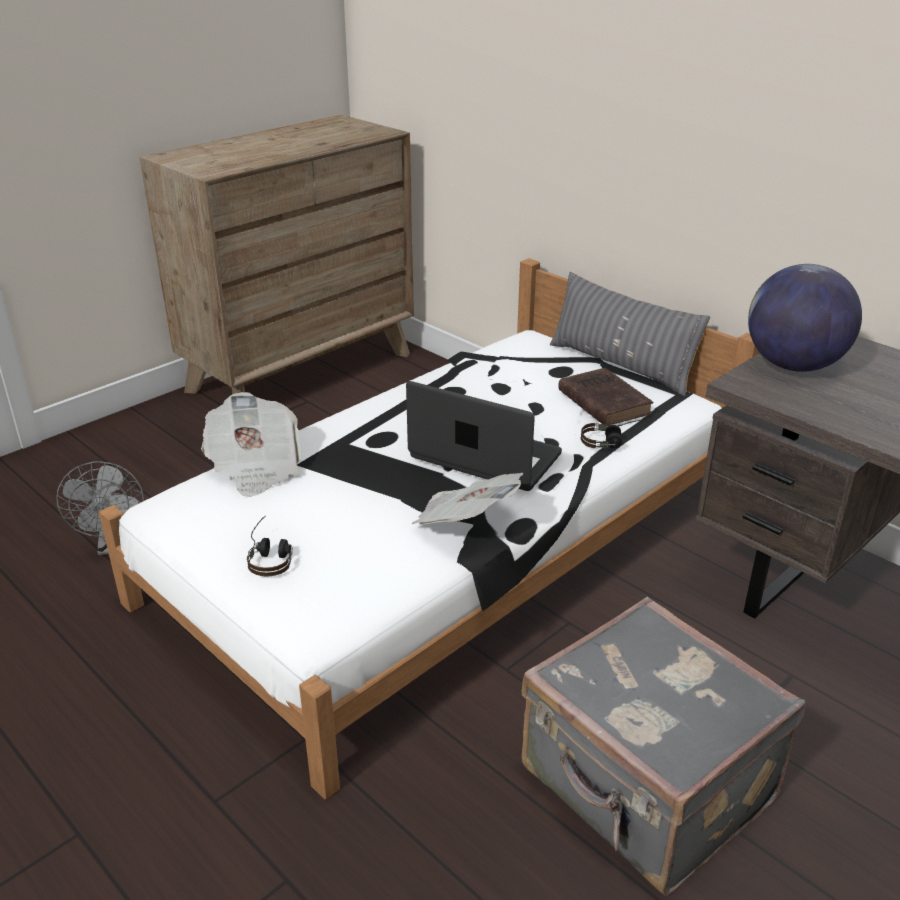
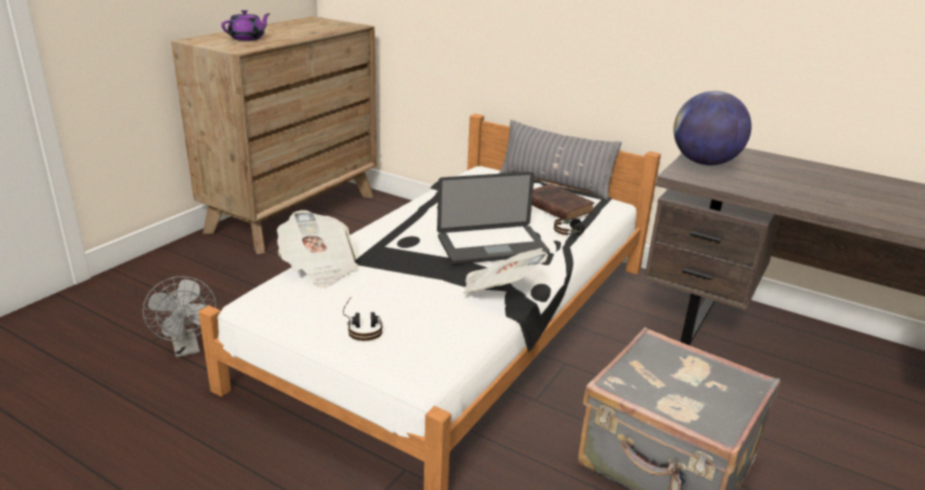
camera: 15 degrees left, 5 degrees down
(233, 153) = (248, 38): none -> purple teapot
(485, 456) = (492, 246): laptop -> laptop turned 150 degrees clockwise

